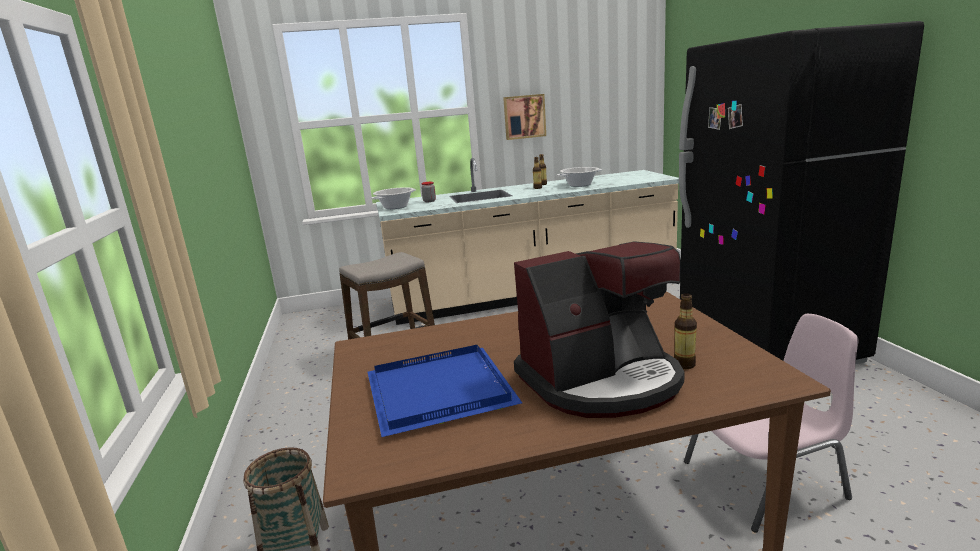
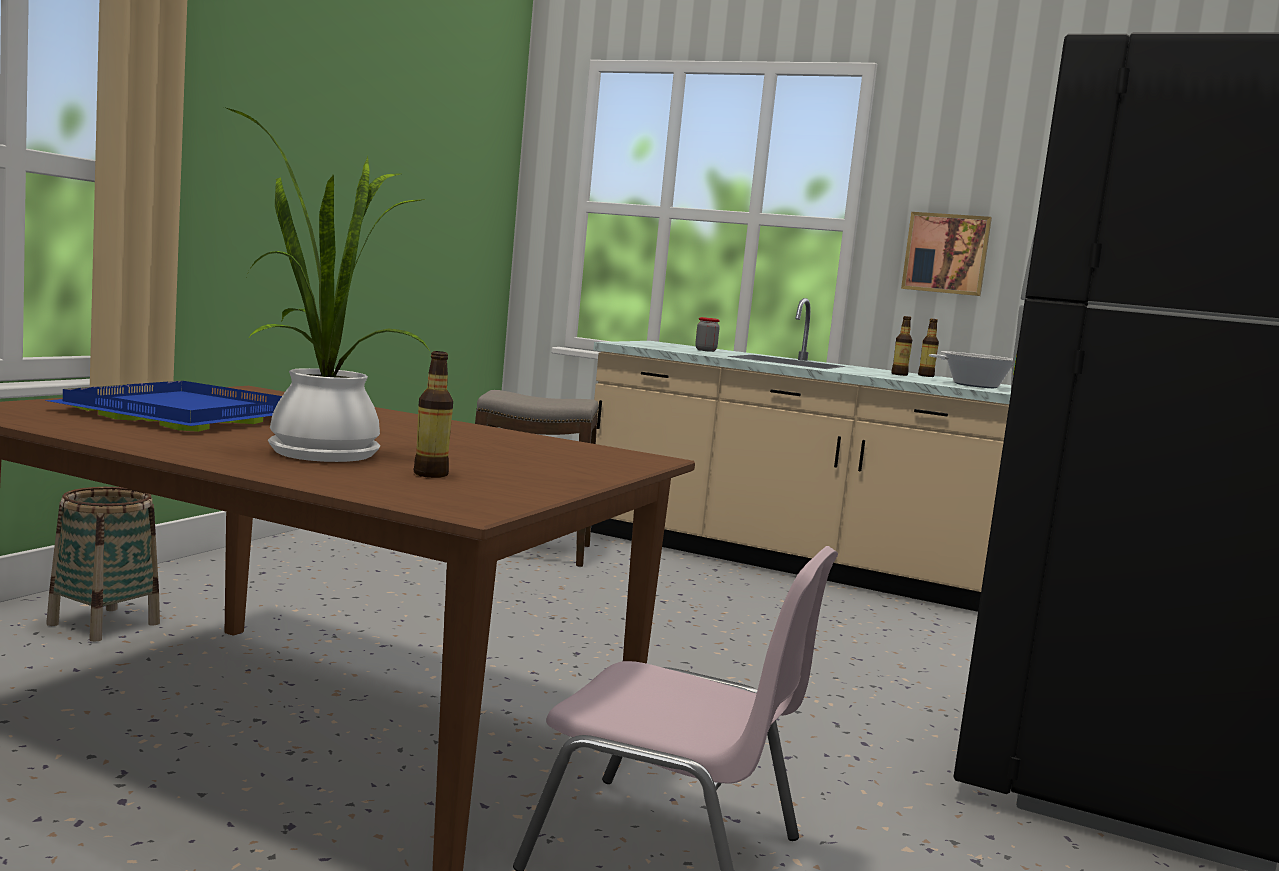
camera: 35 degrees right, 10 degrees down
(395, 207) = (646, 344): cooking pot -> none
(601, 381) = (316, 452): coffee machine -> potted plant

